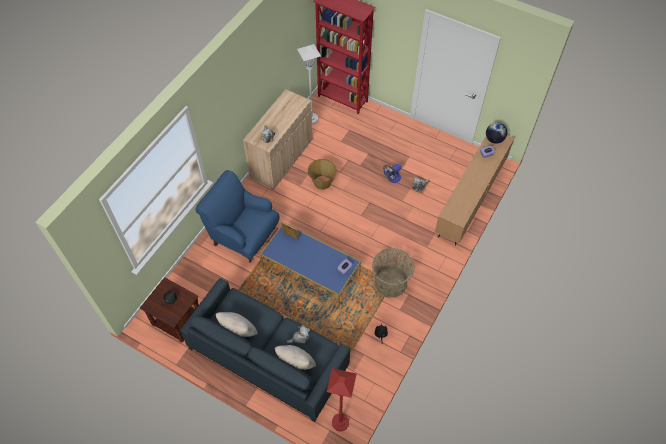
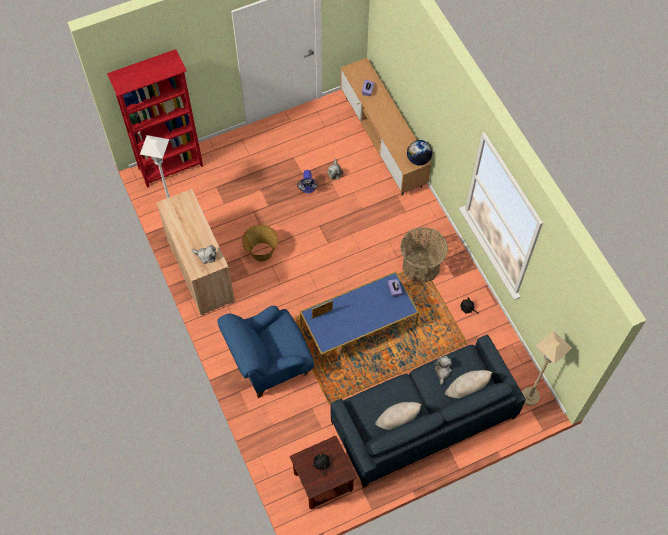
camera: 55 degrees left, 5 degrees up
(340, 422) = (530, 397): red floor lamp -> beige floor lamp
(494, 139) = (356, 73): globe -> globe (418, 159)

